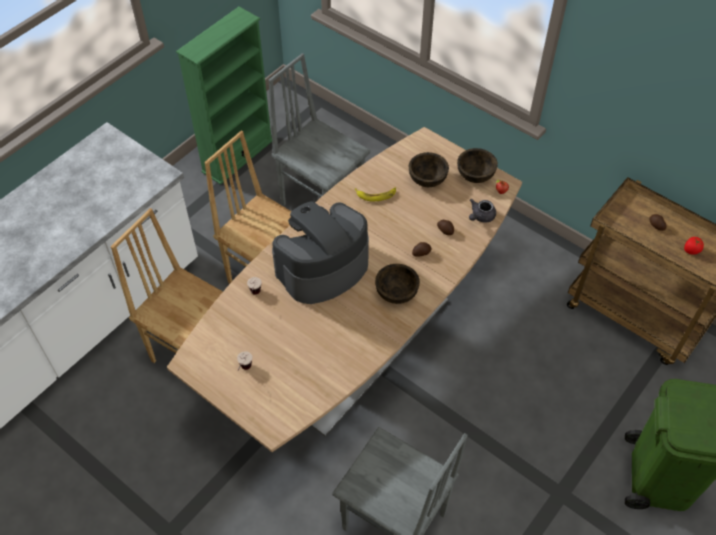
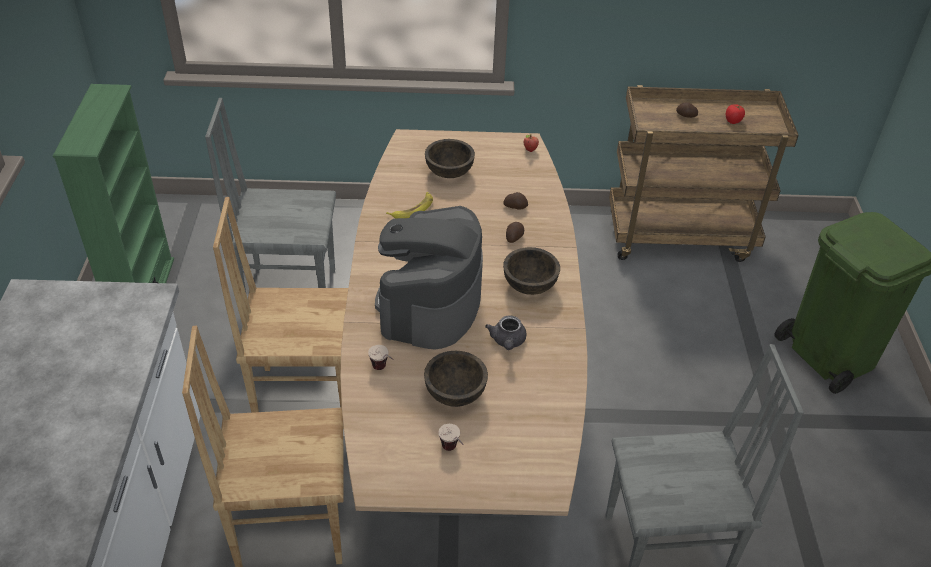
camera: 40 degrees left, 10 degrees down
(475, 175) = (491, 147): brown bowl -> brown bowl (455, 392)
(480, 216) = (535, 179): grey teapot -> grey teapot (507, 342)

